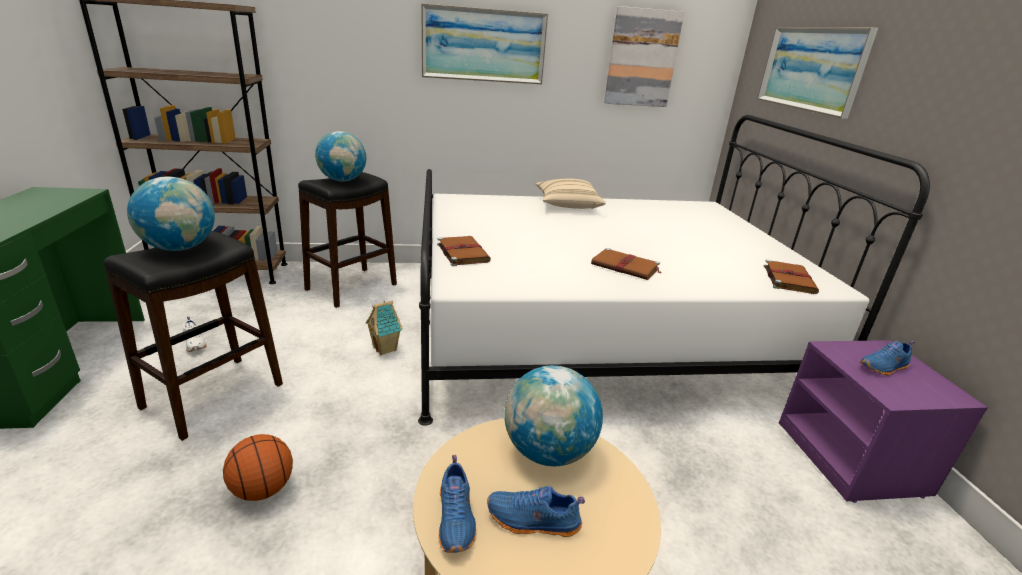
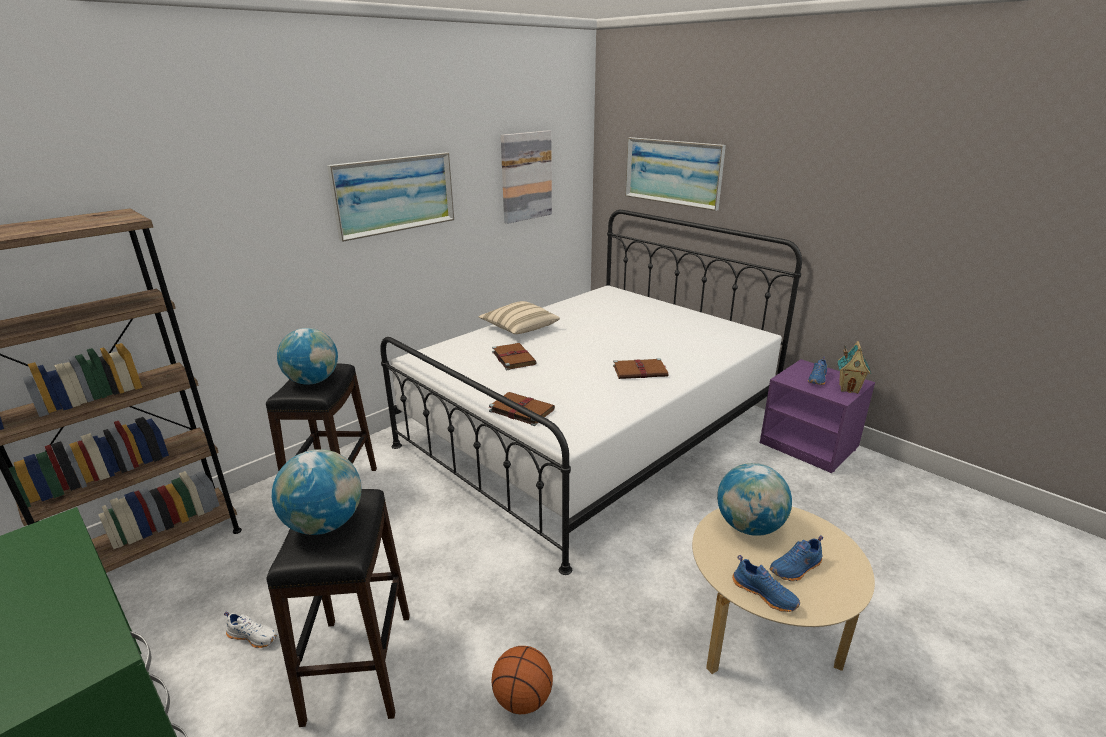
camera: 35 degrees left, 0 degrees up
(386, 349) = (454, 533): toy house -> toy house (849, 388)
(788, 279) = (731, 339): brown book -> brown book (513, 358)

